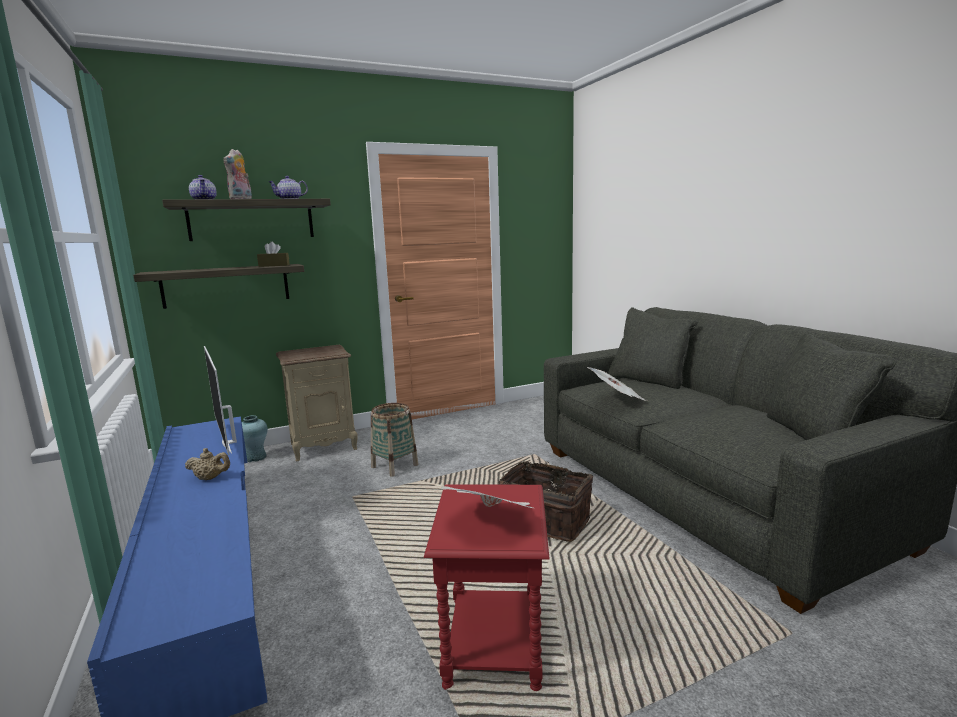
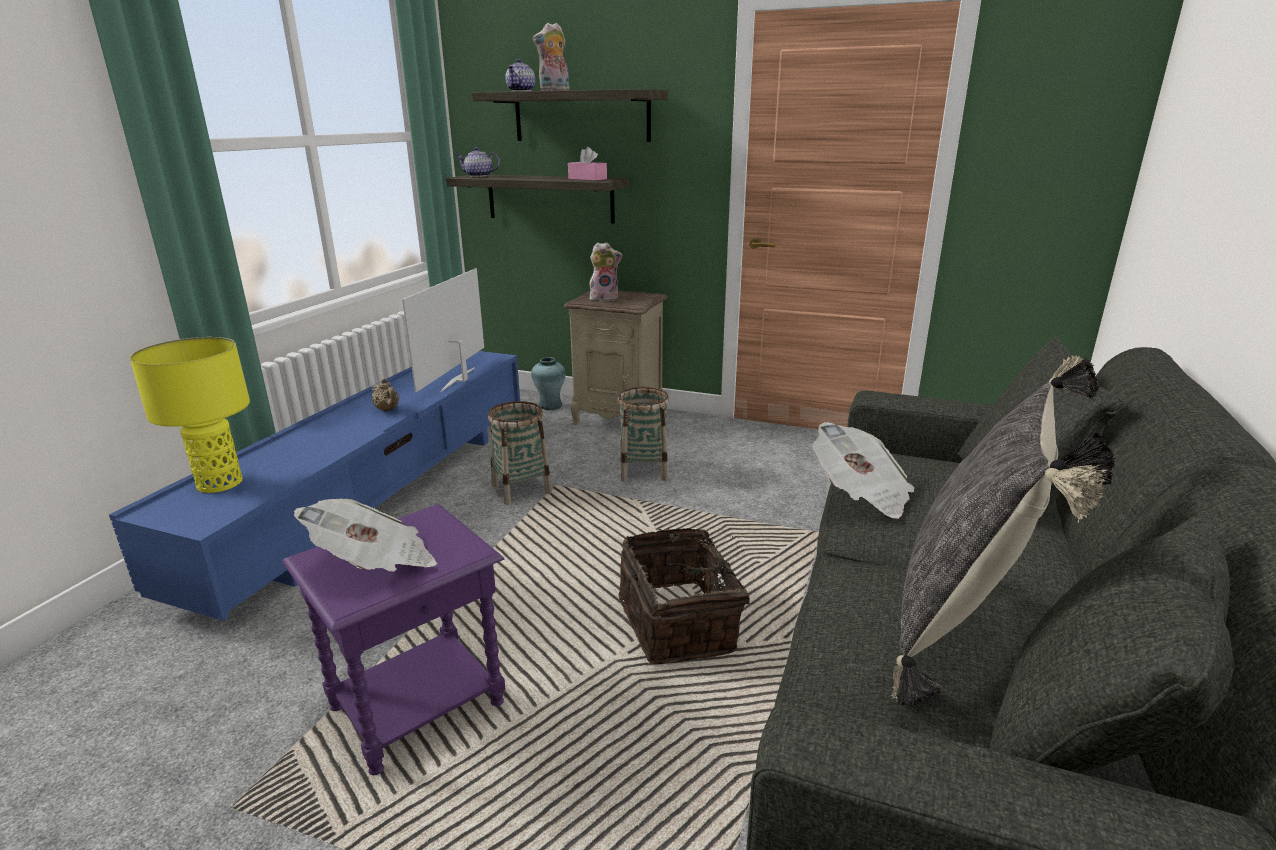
camera: 45 degrees right, 10 degrees up
(161, 583) = (219, 483): none -> yellow table lamp
(274, 265) = (587, 179): brown tissue box -> pink tissue box
(289, 199) = (610, 89): teapot -> teapot (478, 176)
(305, 354) = (604, 298): none -> plush toy
(330, 509) = (521, 489): none -> basket
(491, 644) = (416, 704): red side table -> purple side table
(746, 424) = (968, 643): none -> pillow

